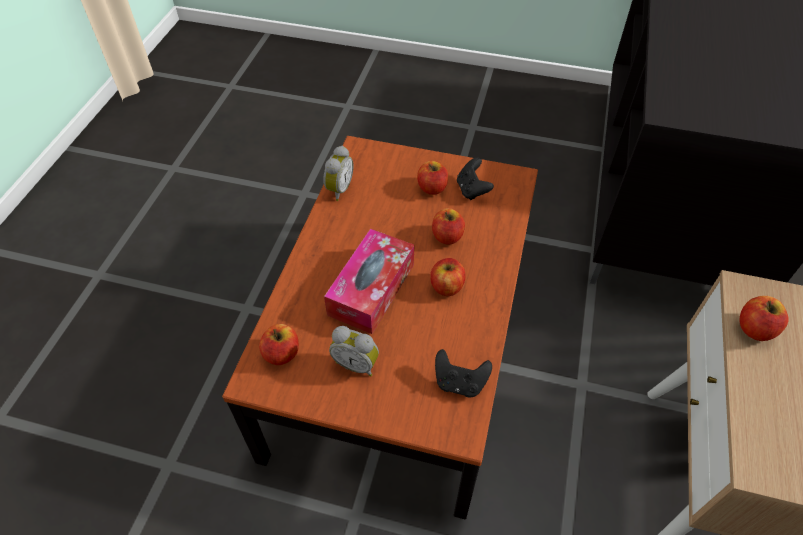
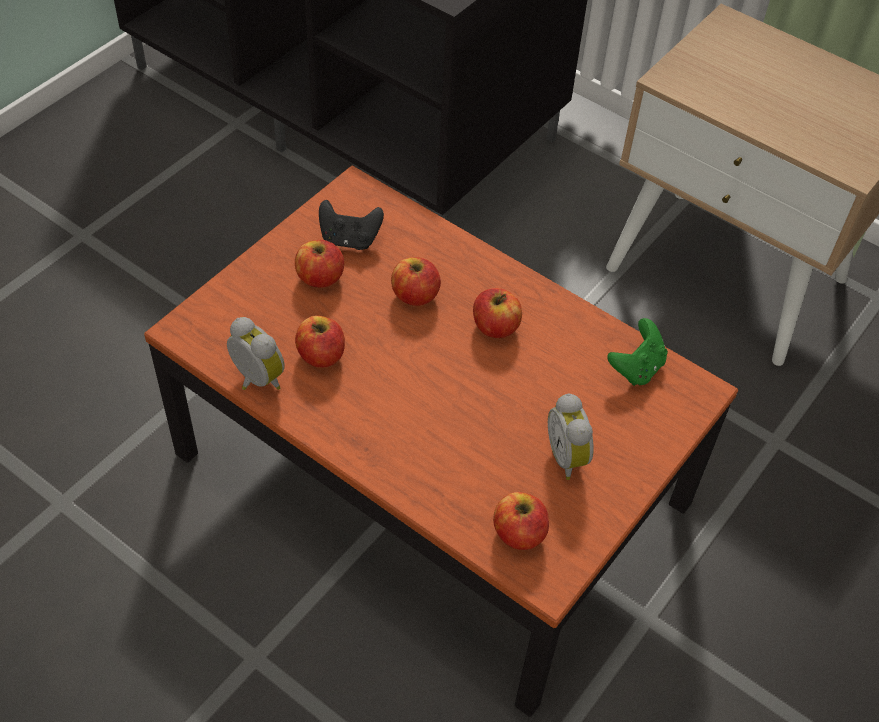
camera: 70 degrees left, 0 degrees up
(357, 363) = (569, 457): alarm clock -> alarm clock turned 120 degrees clockwise
(371, 289) = (461, 403): tissue box -> none
(459, 382) = (636, 368): black game controller -> green game controller
(755, 329) = (715, 97): apple -> apple (321, 355)

